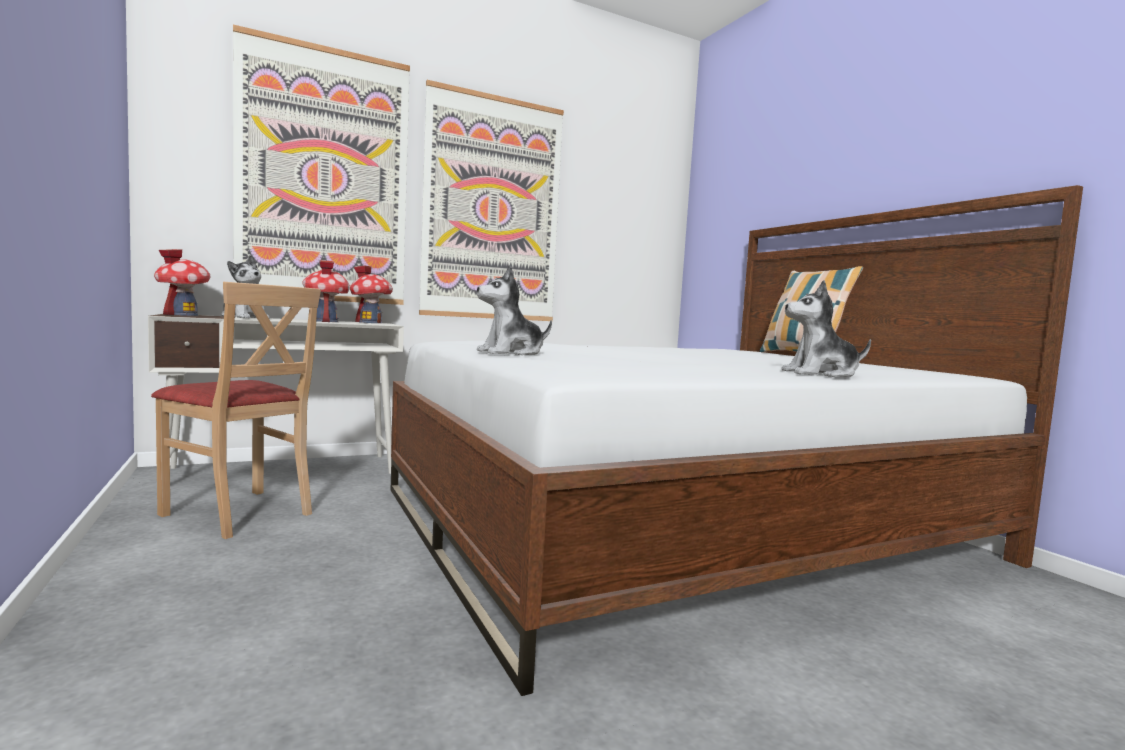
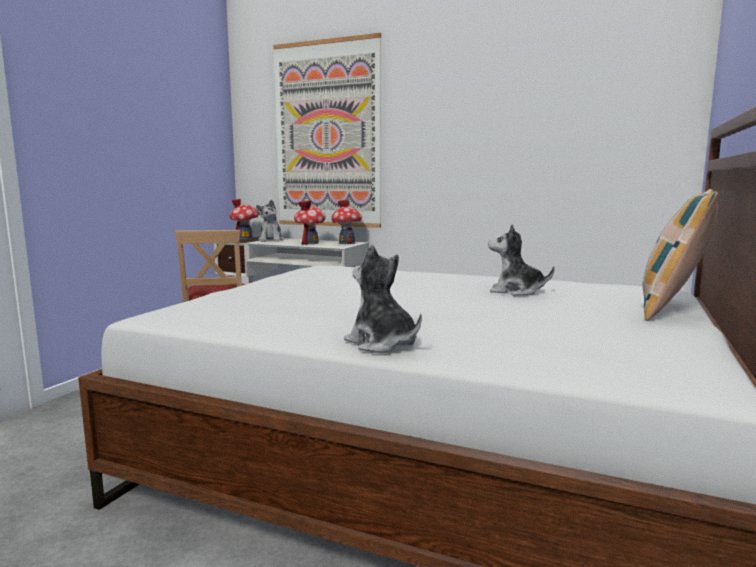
camera: 50 degrees right, 5 degrees up
(492, 209) = (453, 139): picture -> none
(511, 353) = (262, 287): plush toy -> plush toy (515, 291)

